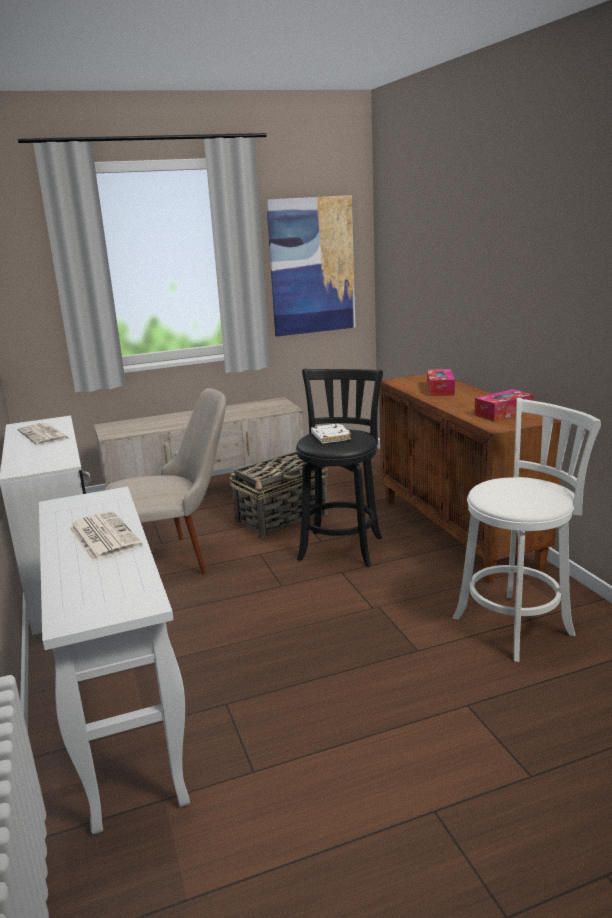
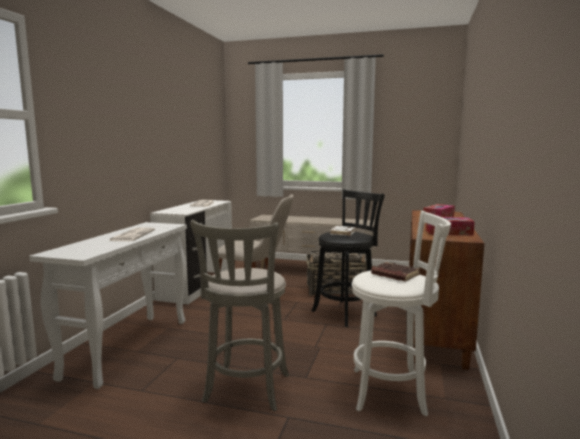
camera: 35 degrees right, 10 degrees down
(311, 266) = (410, 138): picture -> none
(380, 700) = (246, 391): none -> grey stool
(518, 488) = (394, 275): none -> brown book

